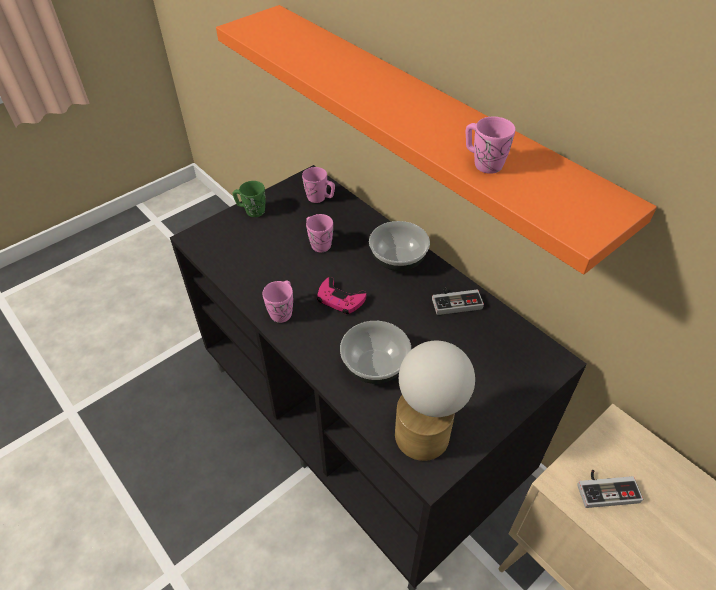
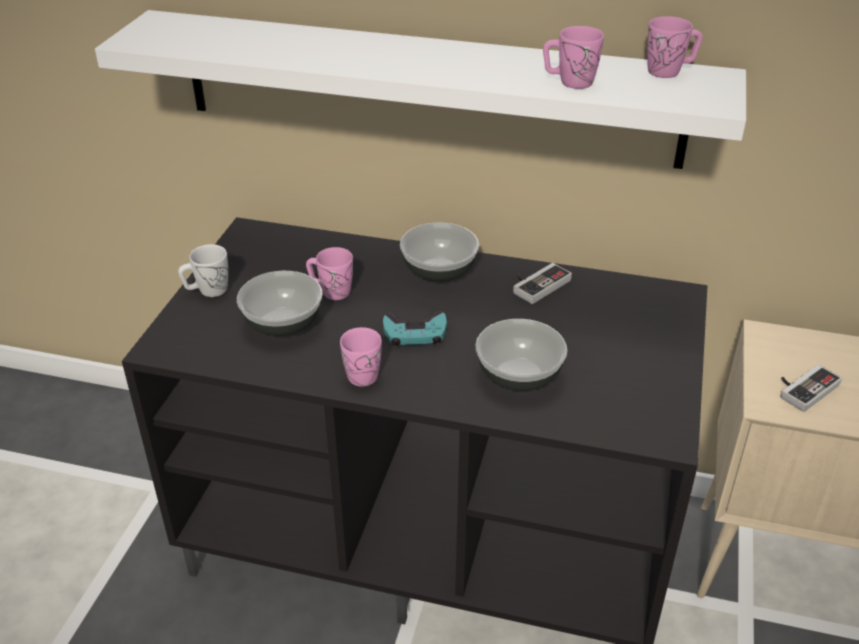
camera: 35 degrees left, 10 degrees down
(251, 211) = (207, 291): green mug -> white mug
(271, 253) = (283, 323): none -> bowl
(320, 198) = (283, 247): pink mug -> pink mug (670, 71)
(340, 299) = (415, 333): pink game controller -> turquoise game controller
(424, 123) = (427, 88): orange shelf -> white shelf
(427, 430) = (629, 405): table lamp -> none

